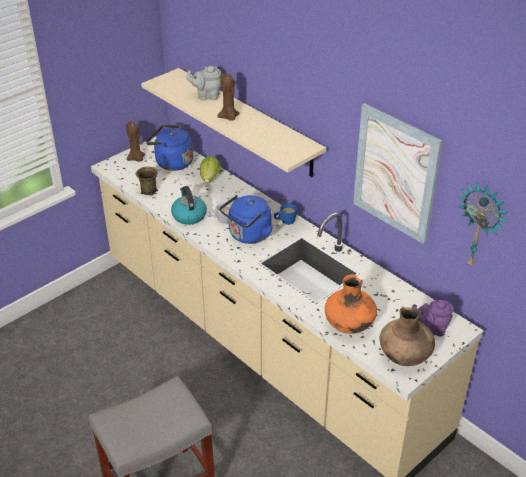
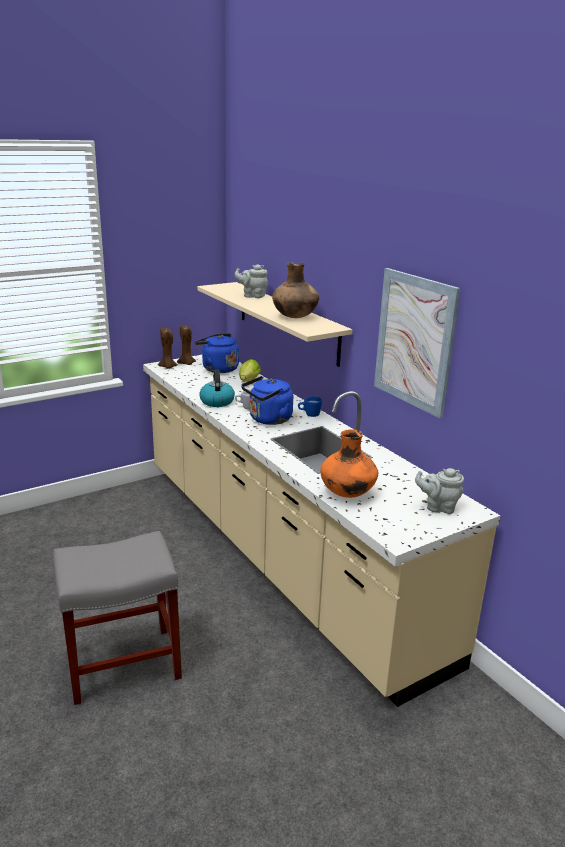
camera: 10 degrees right, 15 degrees down
(148, 191) = (187, 383): brown mug -> none
(229, 117) = (266, 307): brown candle -> brown candle (168, 367)
(405, 356) = (402, 524): brown vase -> brown vase (295, 317)
(430, 329) = (438, 507): purple teapot -> grey teapot
(481, 226) = (498, 383): wall clock -> none

